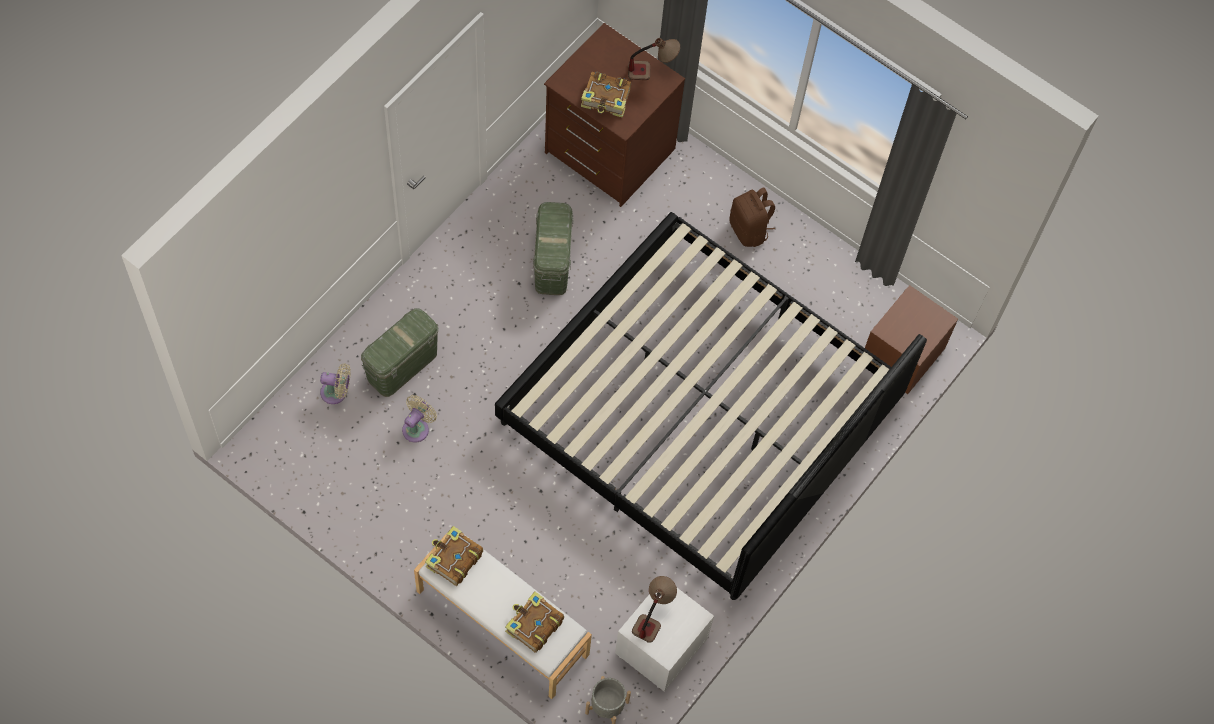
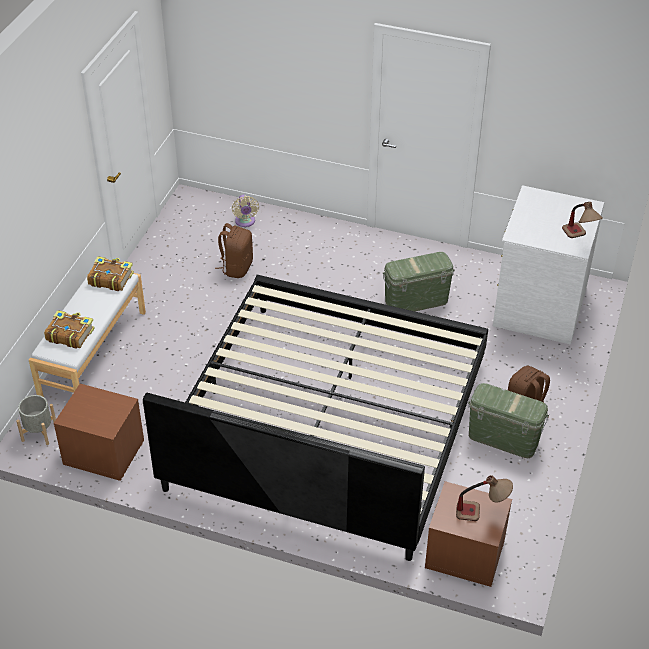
camera: 75 degrees right, 20 degrees down
(402, 365) = (283, 247): green storage box -> green storage box (503, 438)
(417, 427) = (236, 267): beige fan -> brown backpack
(606, 99) = (533, 220): book -> none
(608, 152) = (538, 306): brown dresser -> white dresser
(652, 616) = (99, 400): table lamp -> table lamp (481, 512)
(661, 647) = (103, 453): white nightstand -> brown nightstand

